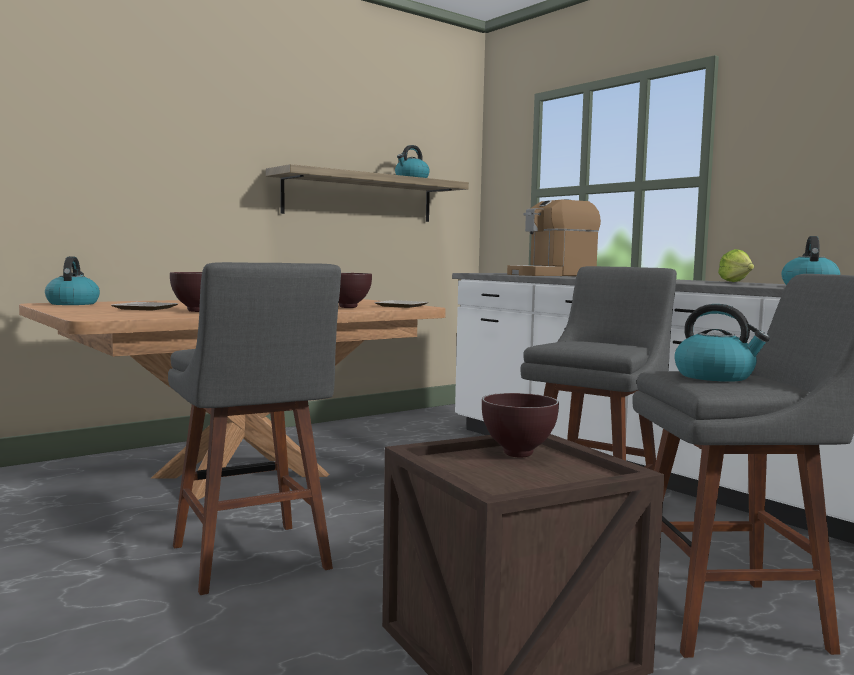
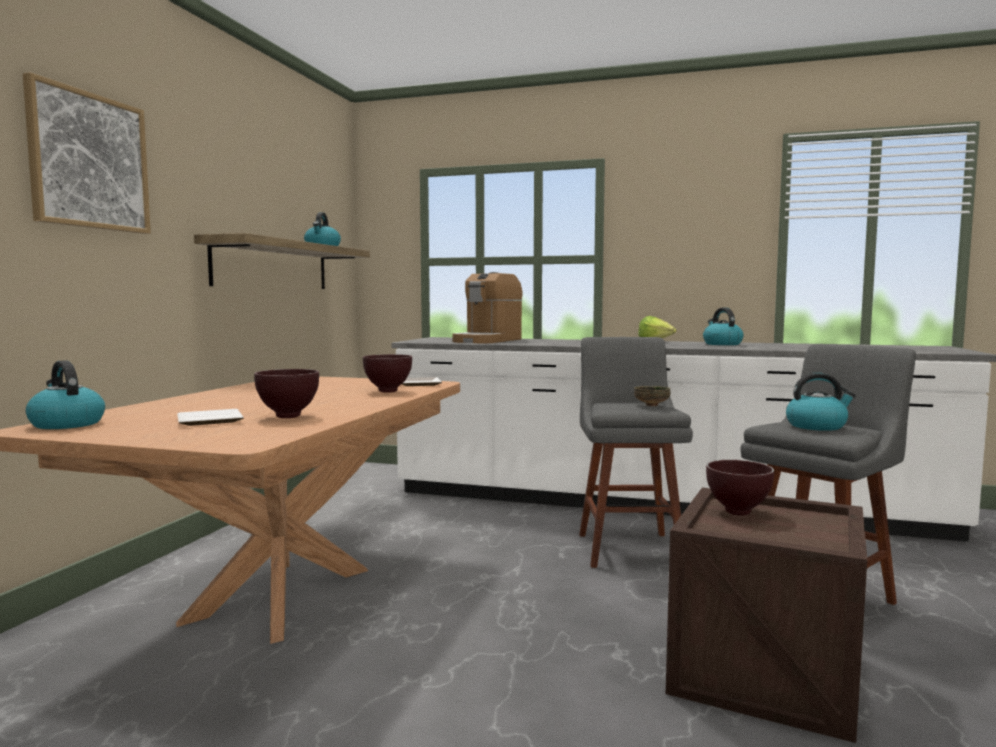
camera: 35 degrees left, 0 degrees up
(162, 111) = (89, 161): none -> picture
(252, 560) = (461, 678): grey stool -> none
(609, 345) = (652, 405): none -> bowl

